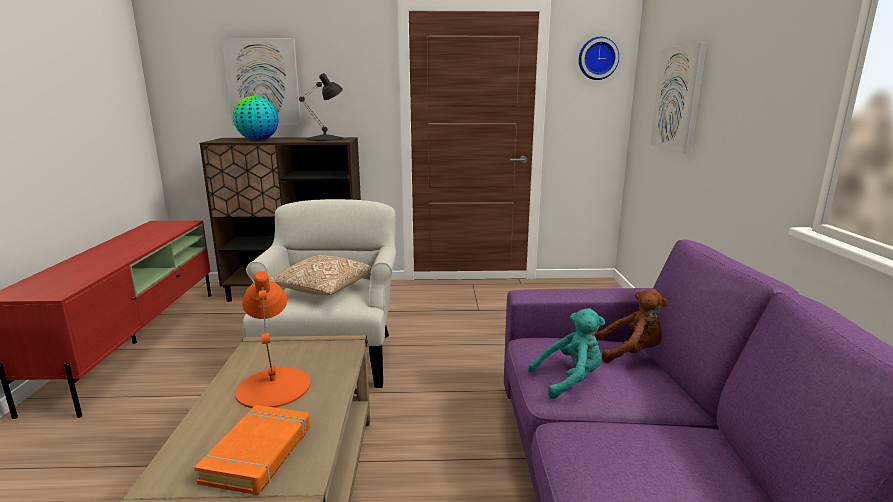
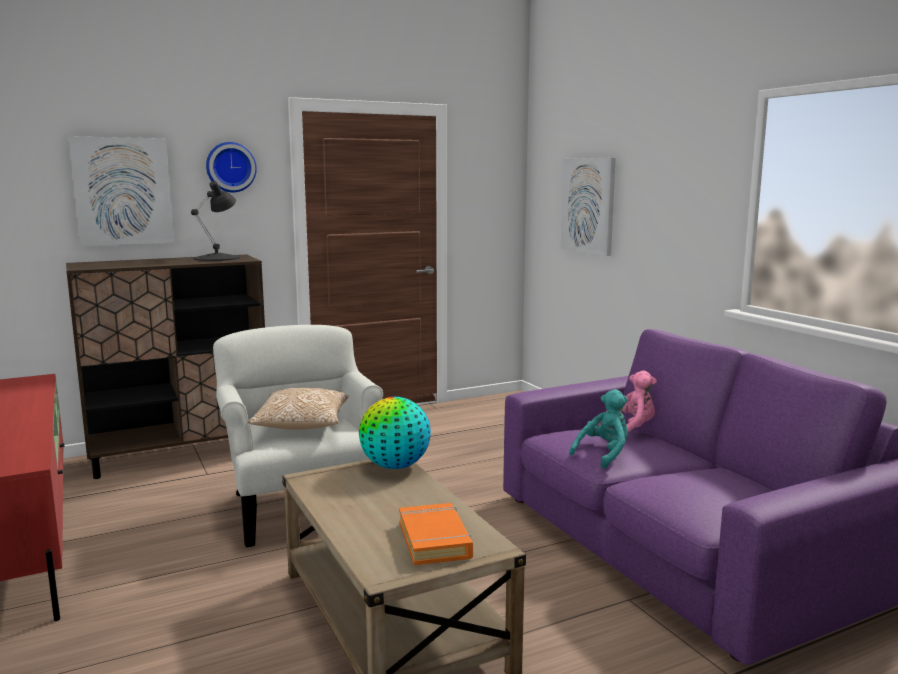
camera: 25 degrees left, 5 degrees down
(258, 140) = (136, 264): globe -> globe (395, 466)
(274, 387) = (377, 501): orange table lamp -> none
(597, 58) = (492, 164): wall clock -> wall clock (230, 167)
(631, 353) = (630, 430): brown plush toy -> pink plush toy

